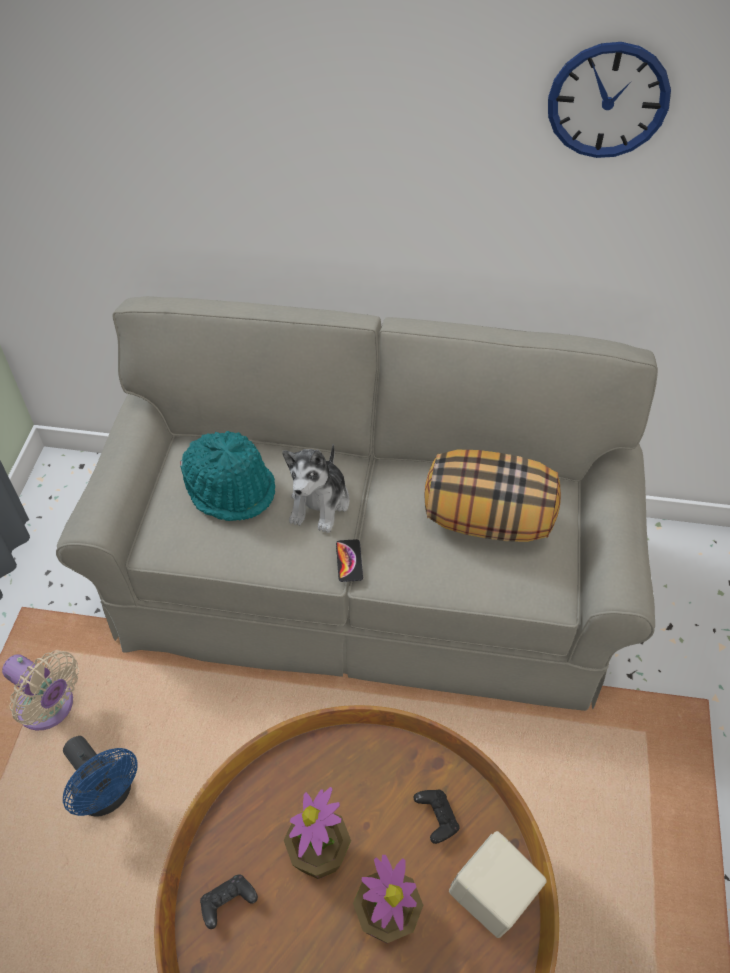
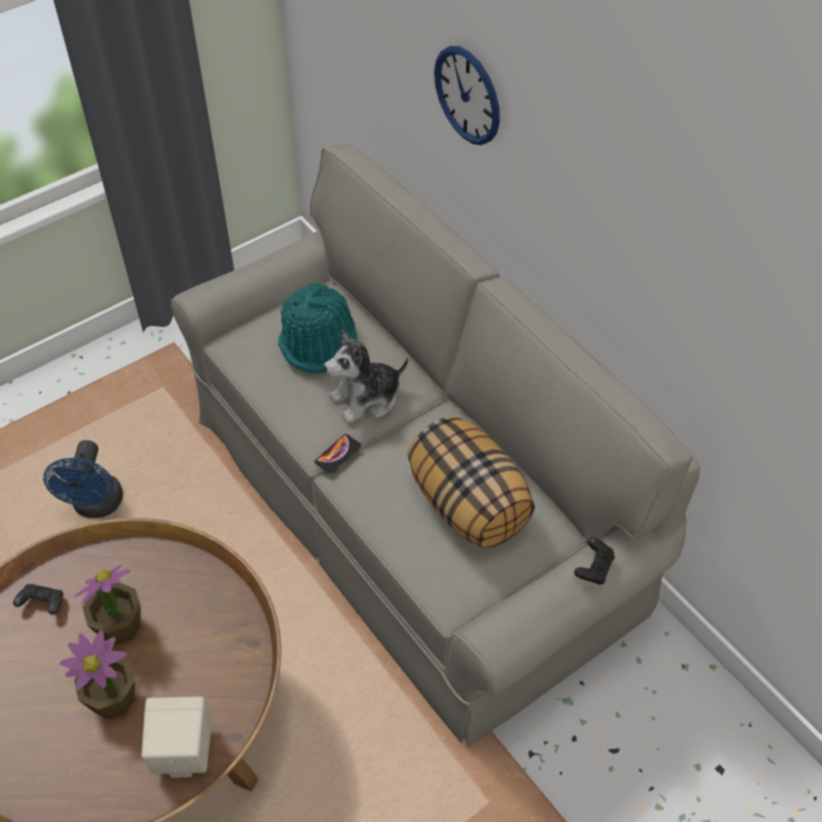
camera: 45 degrees right, 0 degrees up
(50, 708) = (122, 423): beige fan -> none
(436, 818) = (210, 674): black game controller -> black game controller (594, 568)
(608, 101) = (700, 182): wall clock -> wall clock (467, 95)

